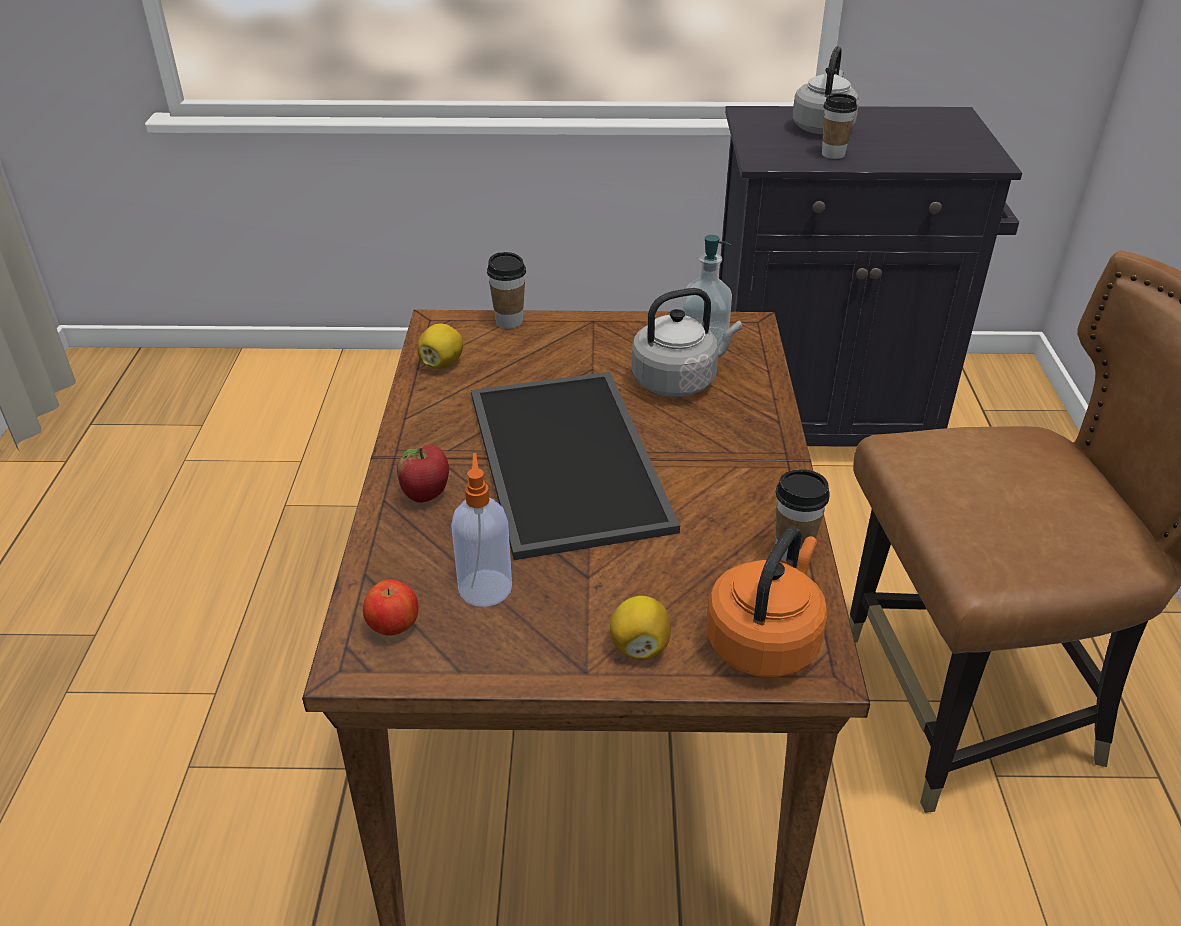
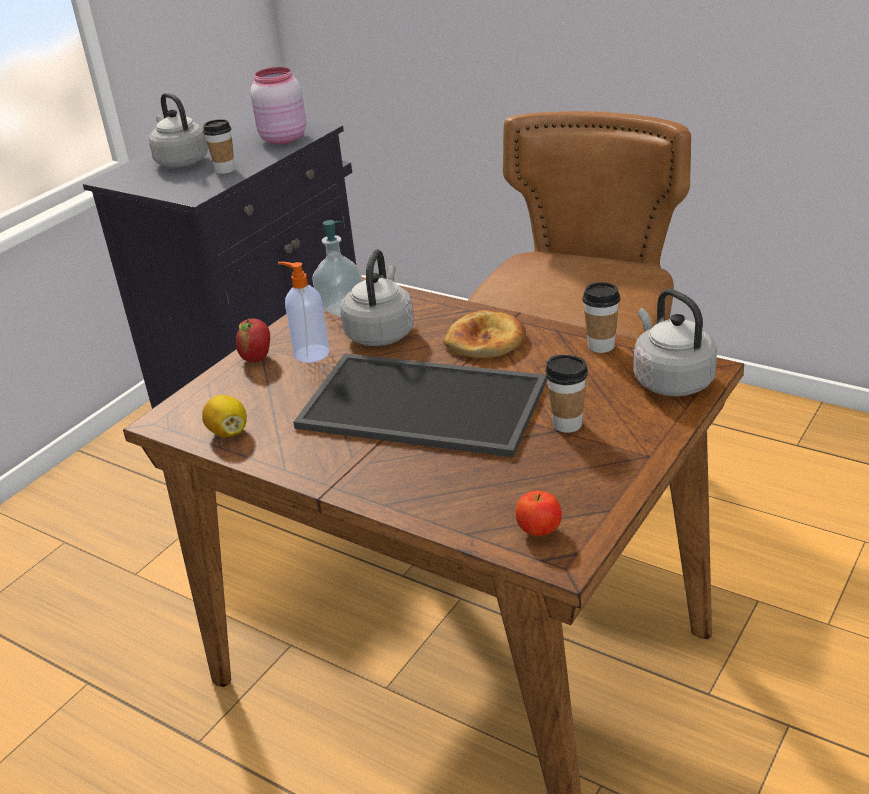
camera: 55 degrees left, 5 degrees down
(426, 496) = (400, 481): apple -> apple (257, 358)
(485, 586) = (530, 477): soap dispenser -> soap dispenser (310, 353)
(509, 321) = (210, 384): cup -> cup (567, 424)
(639, 646) = (641, 428): lemon -> none
(725, 457) = (486, 341): none -> bread
(765, 640) = (670, 380): orange kettle -> grey kettle
(941, 154) = (282, 138): none -> pink jar

